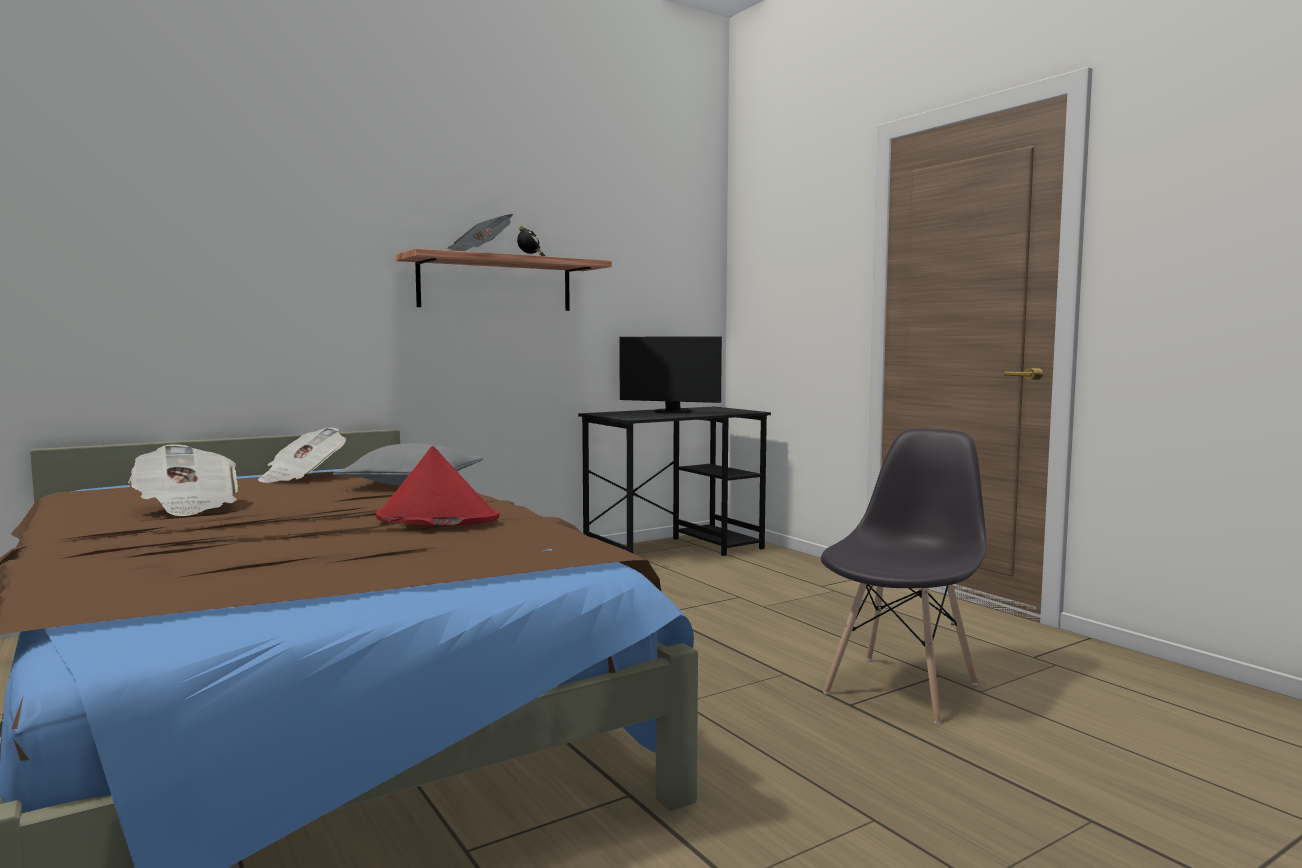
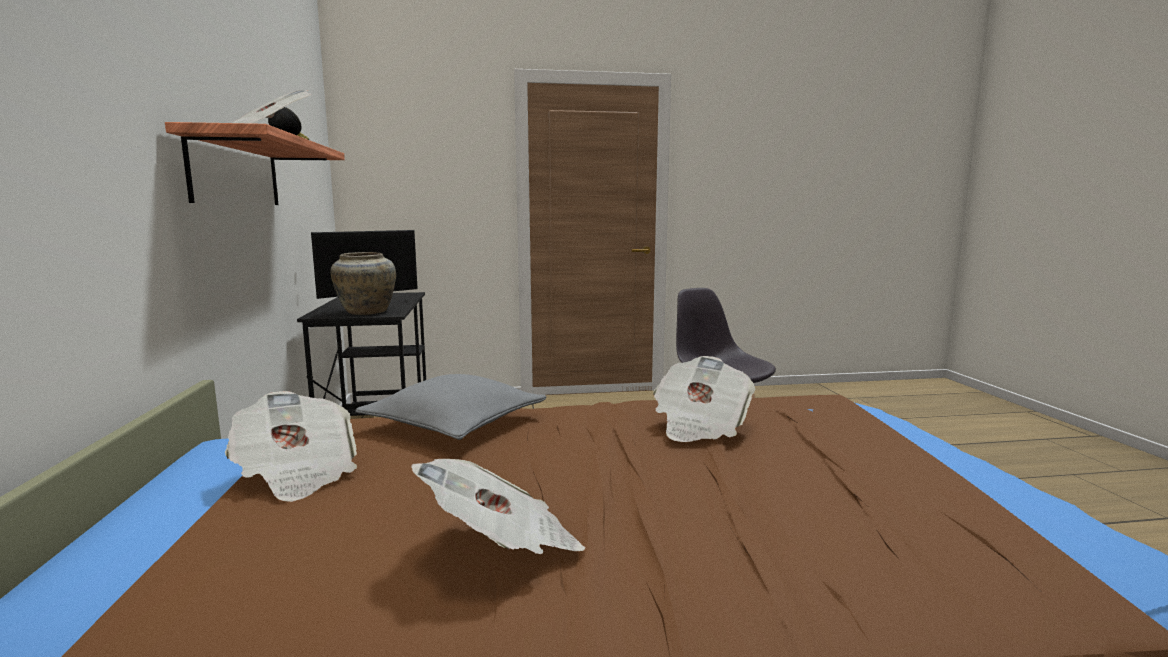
camera: 65 degrees left, 5 degrees up
(436, 518) = (699, 425): red hat -> newspaper
(628, 415) = (365, 312): none -> beige vase

